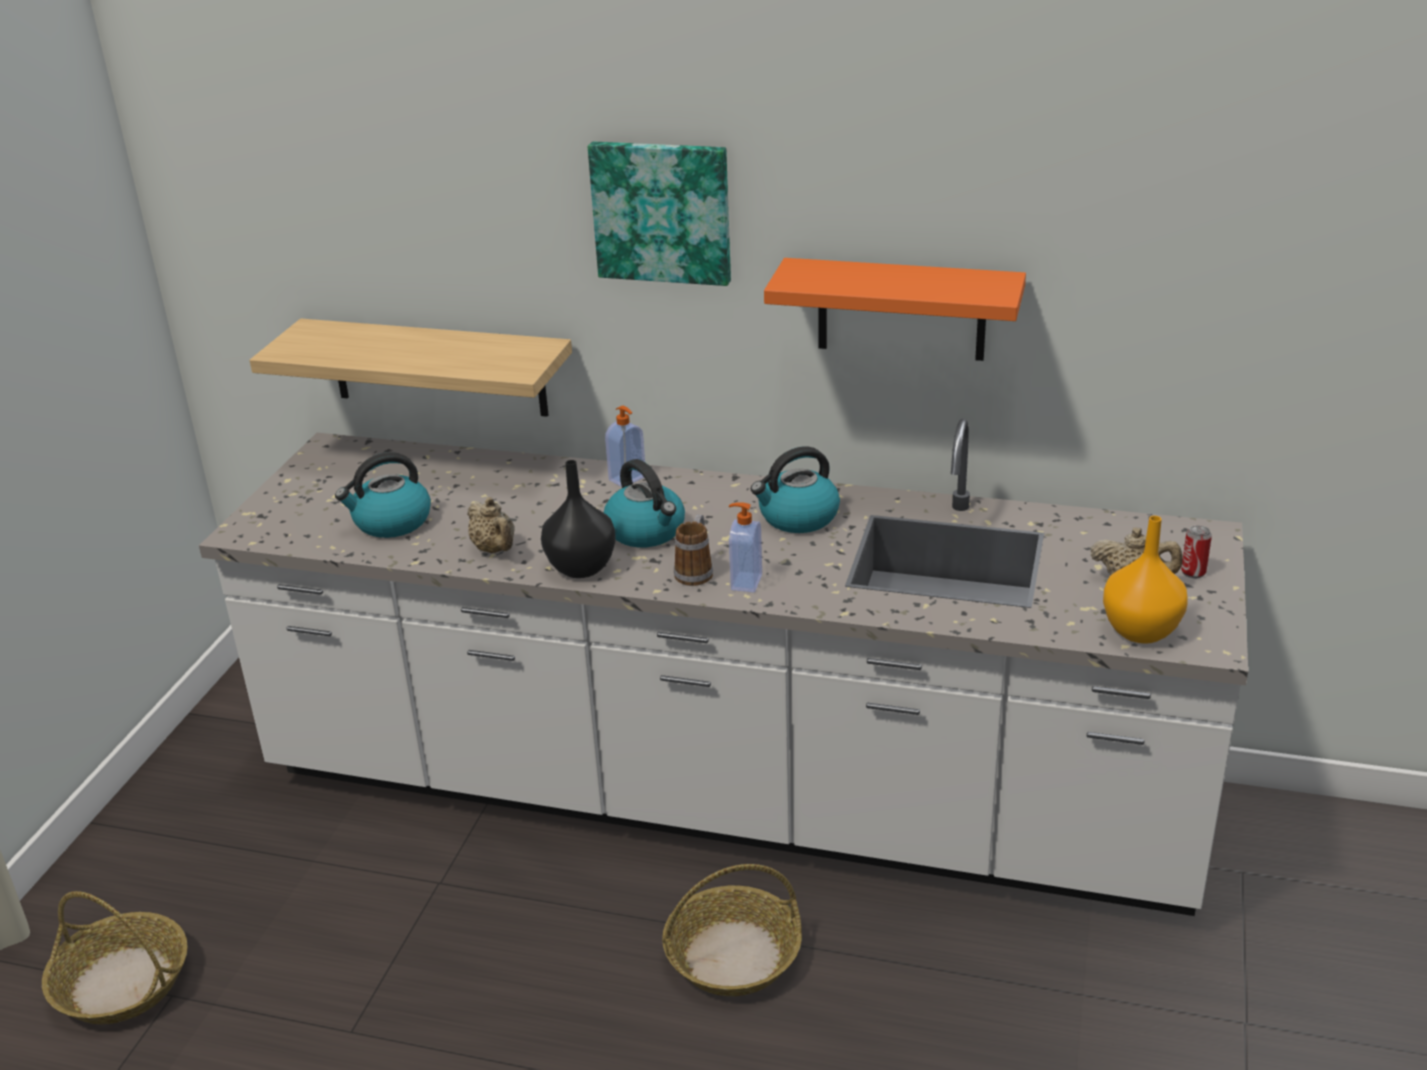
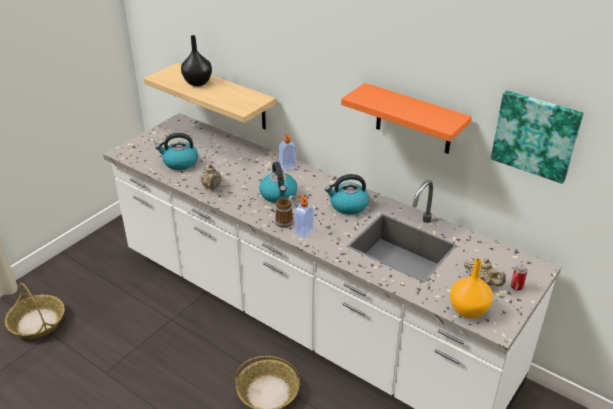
camera: 20 degrees right, 5 degrees up
(582, 568) = (240, 205): black vase -> black vase (198, 83)
(662, 211) = (315, 49): picture -> picture (536, 135)

